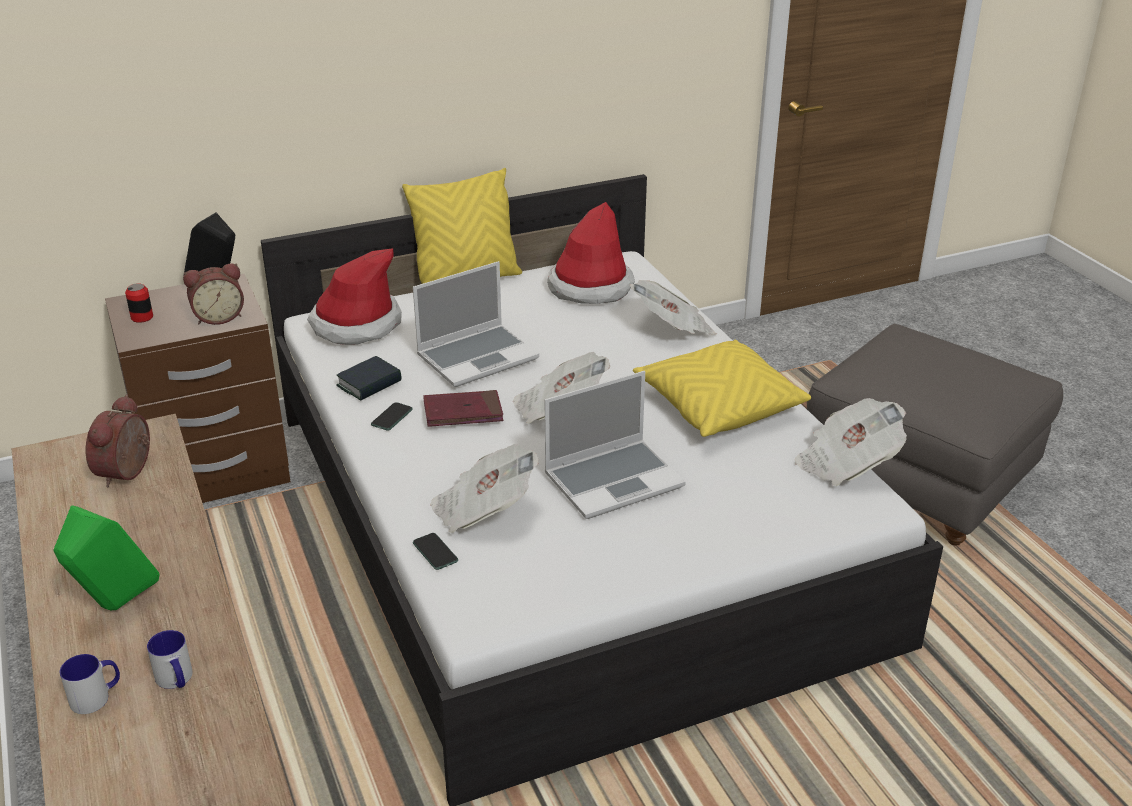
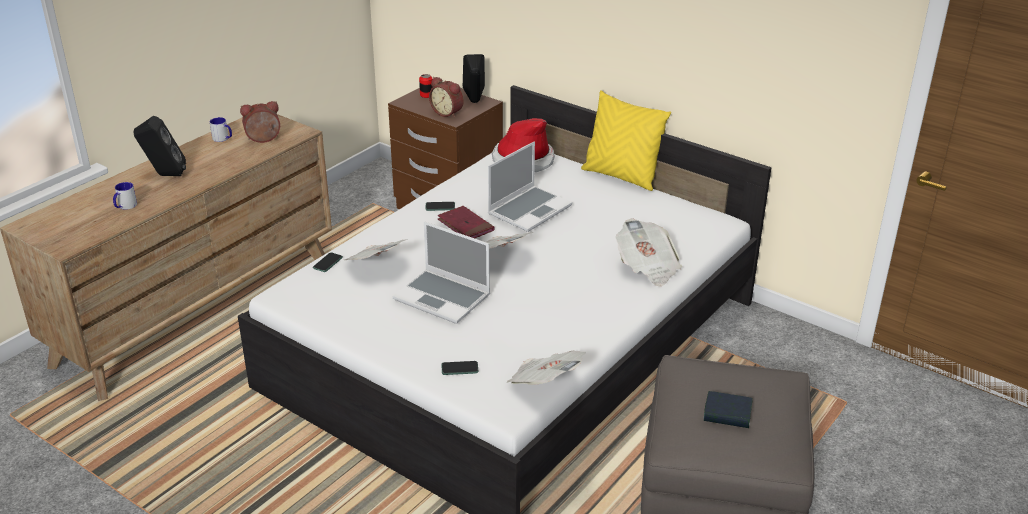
camera: 60 degrees right, 0 degrees up
(97, 697) = (106, 194): mug -> mug (223, 139)
(115, 607) = (164, 175): green speaker -> black speaker
(369, 384) = (466, 188): book -> book (727, 414)
(478, 356) = (529, 209): laptop -> laptop turned 75 degrees counterclockwise
(590, 287) = (667, 221): hat -> none
(718, 406) = (566, 313): yellow pillow -> none
(779, 514) = (459, 368): none -> phone

